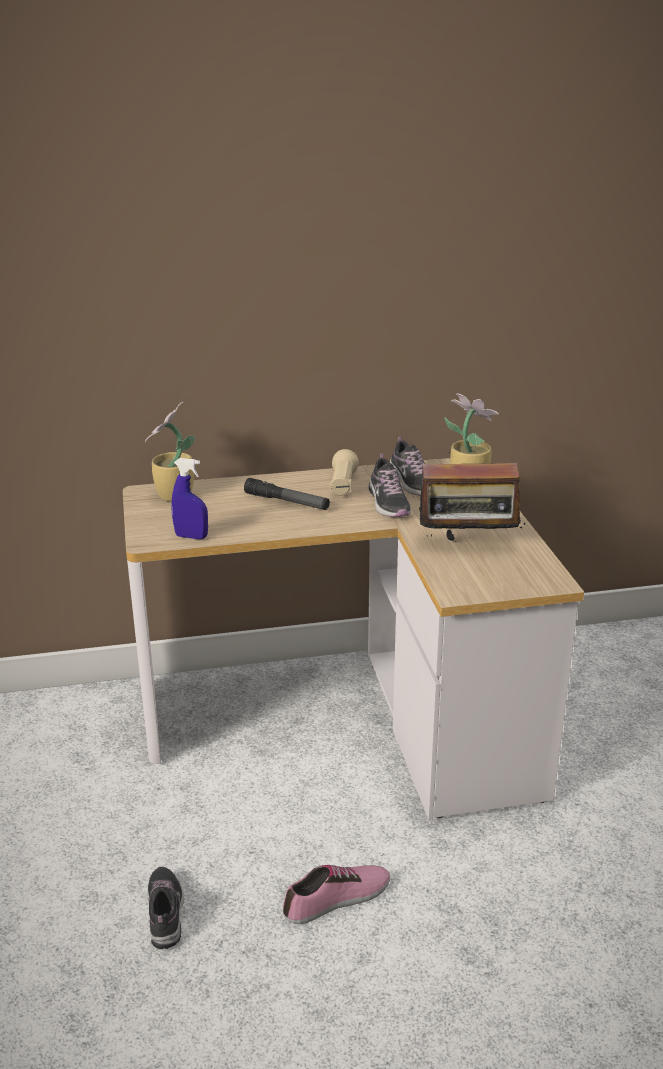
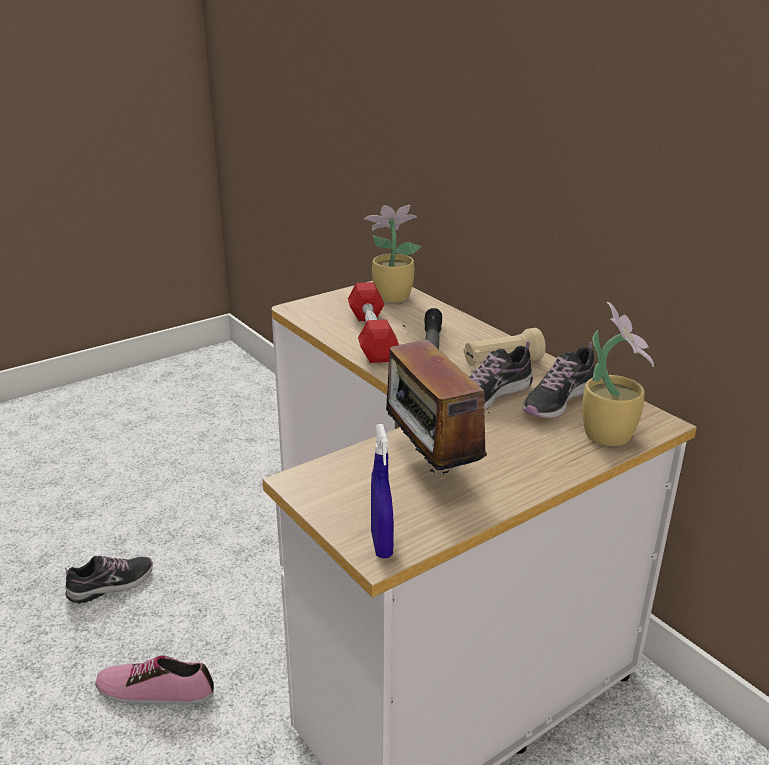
camera: 65 degrees right, 0 degrees up
(191, 537) = (319, 322): blue spray bottle -> blue spray bottle (381, 544)
(244, 520) = (371, 335): none -> red dumbbell
(337, 899) = (155, 689): shoe -> shoe turned 150 degrees clockwise

